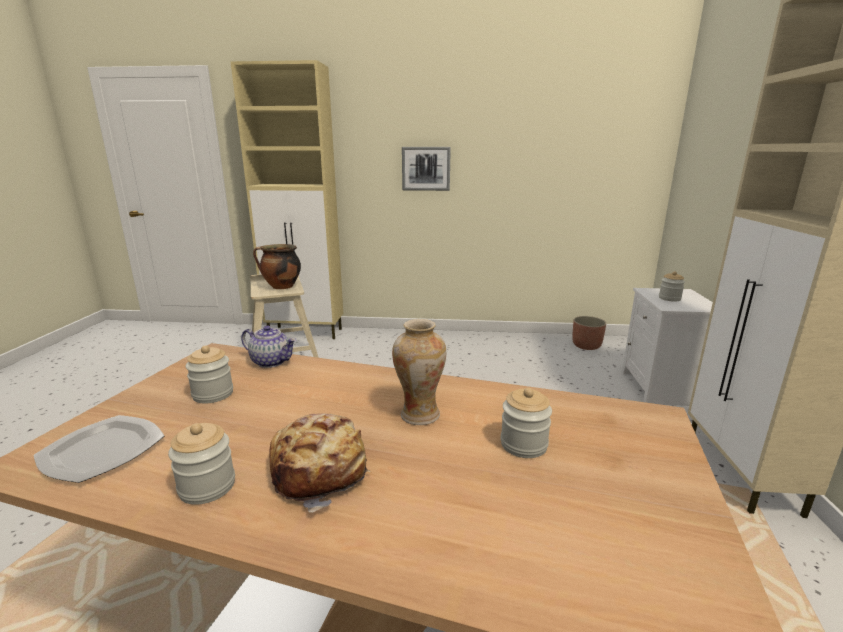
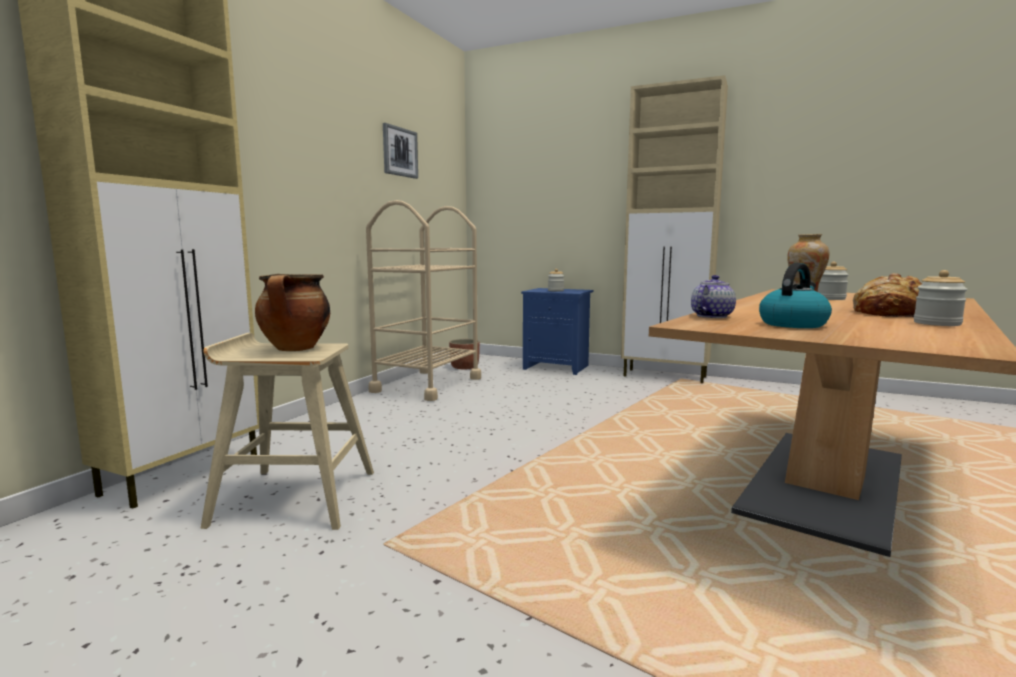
camera: 70 degrees left, 10 degrees down
(104, 450) = (922, 338): plate -> none
(213, 394) = (793, 324): jar -> kettle
(426, 168) = (310, 180): picture -> picture (399, 152)
(511, 345) = (427, 385): none -> beige cart
(661, 389) = (558, 367): white nightstand -> blue nightstand

